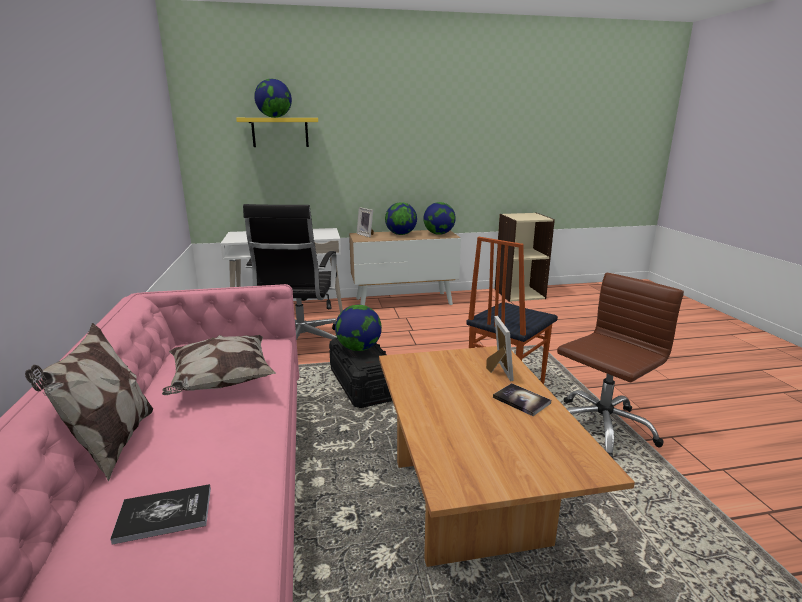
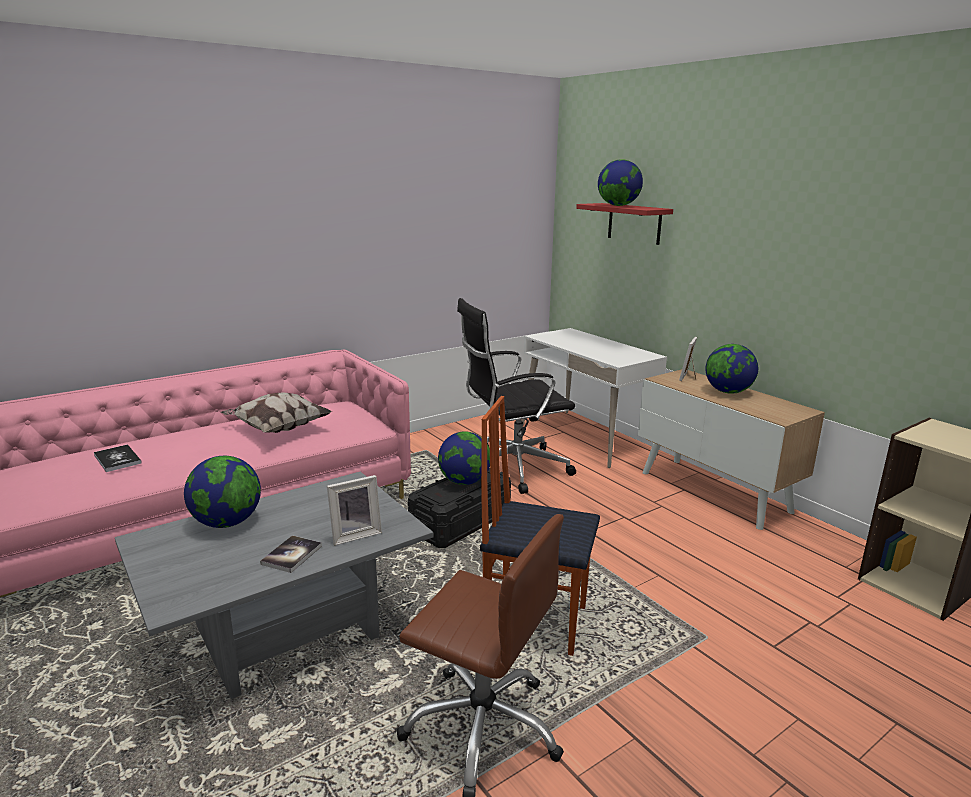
camera: 65 degrees right, 0 degrees up
(112, 445) = (188, 426): pillow -> none
(280, 132) = (634, 223): yellow shelf -> red shelf
(439, 234) = (776, 411): globe -> globe (227, 523)
(473, 501) = (286, 635): brown coffee table -> grey coffee table

